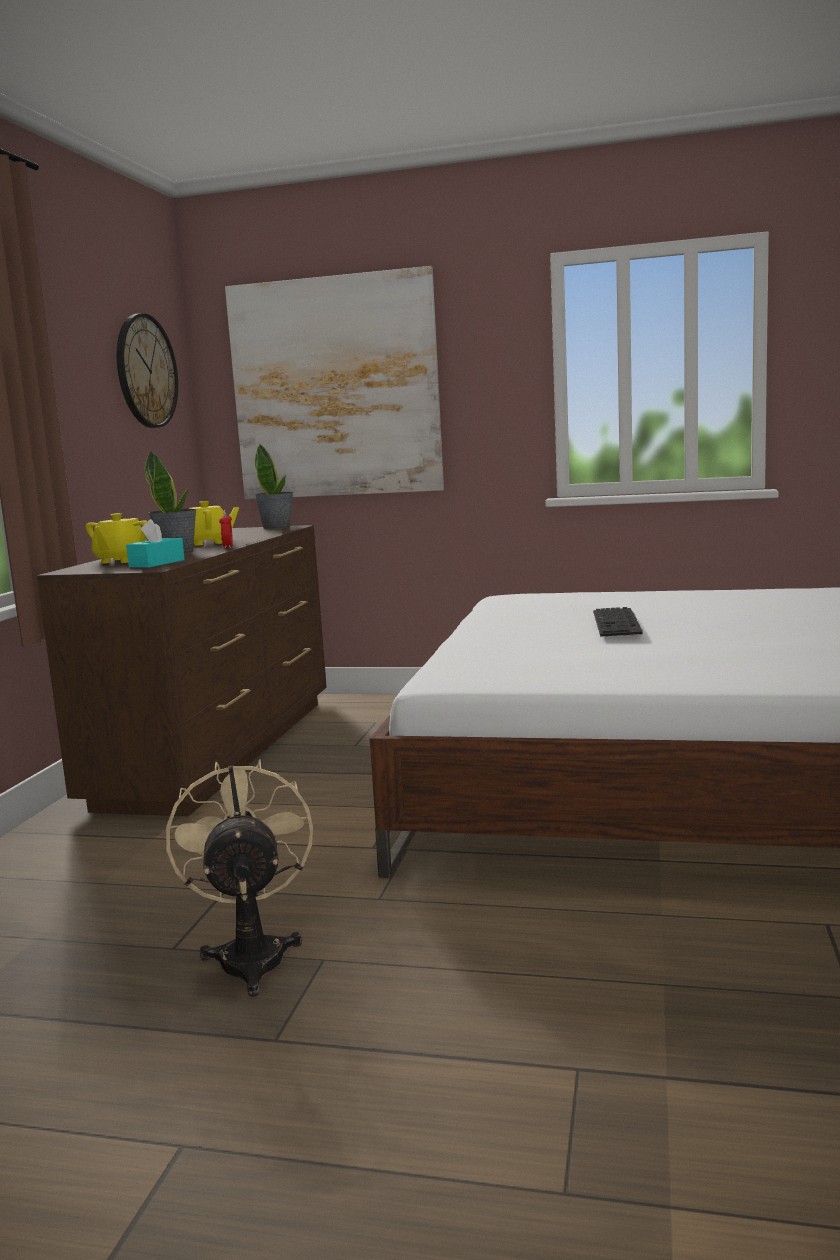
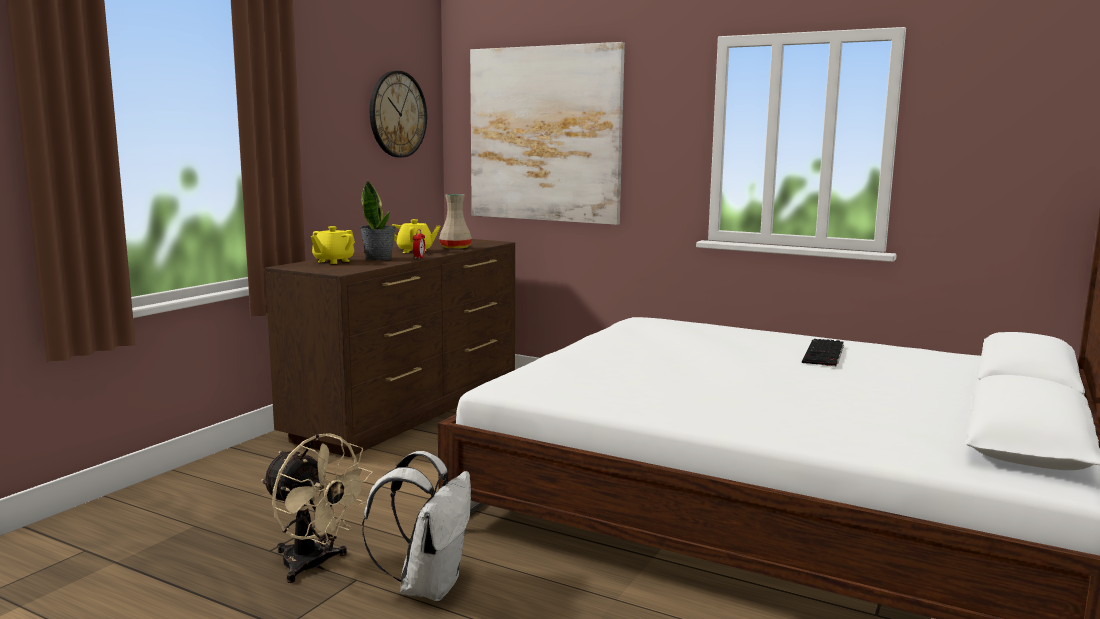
camera: 15 degrees right, 0 degrees up
(157, 563) = (349, 267): turquoise tissue box -> none
(252, 954) = (314, 566): beige fan -> beige fan turned 120 degrees clockwise
(253, 535) = (456, 247): none -> beige vase
(277, 527) = (486, 241): potted plant -> none
(424, 947) = (428, 586): none -> white backpack
(618, 623) = (688, 357): keyboard -> keyboard (824, 353)

